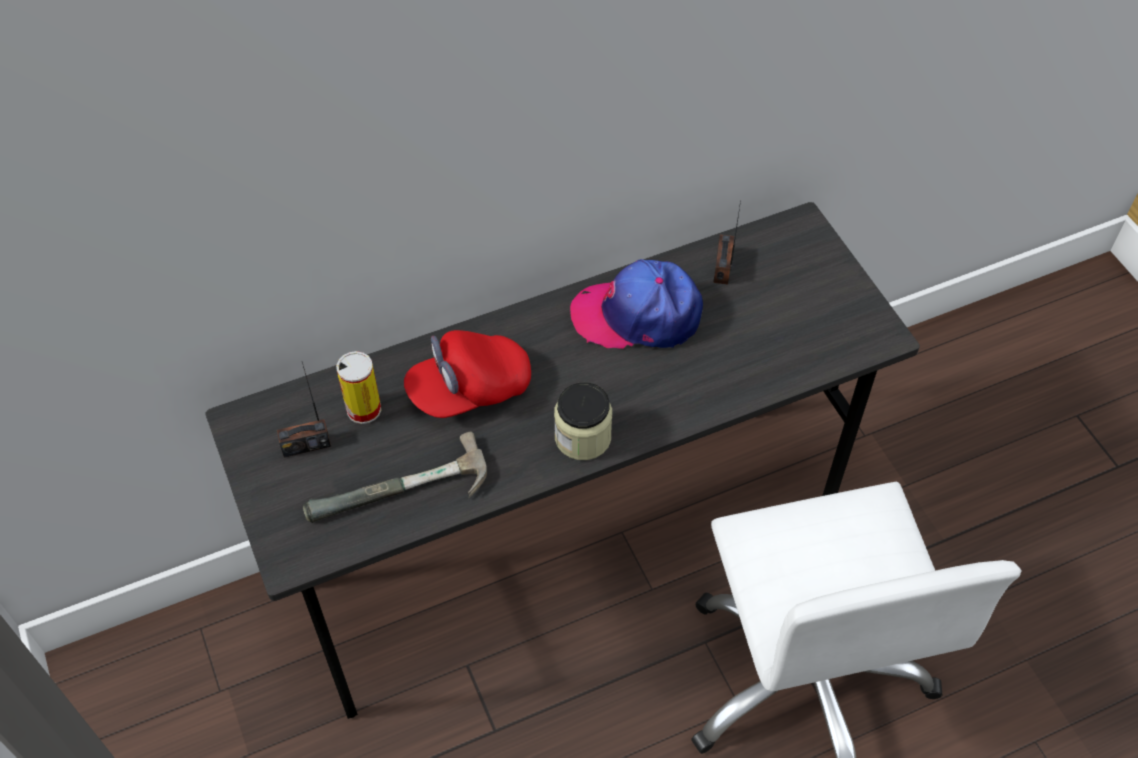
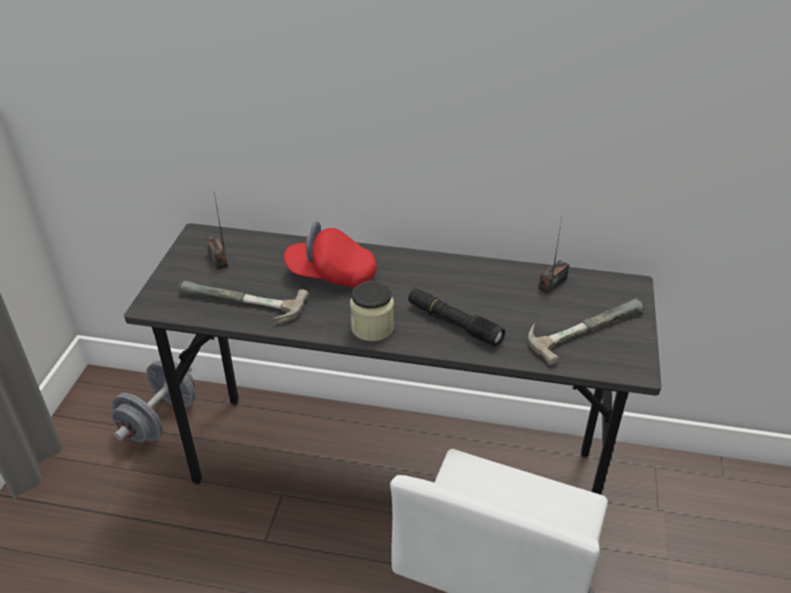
camera: 35 degrees right, 15 degrees down
(226, 667) = (159, 419): none -> grey dumbbell
(306, 445) = (218, 259): radio -> radio turned 45 degrees clockwise
(364, 409) = (265, 257): can -> none
(637, 315) = (470, 284): cap -> none
(664, 380) = (454, 323): none -> black flashlight
(794, 309) = (582, 326): none -> hammer

